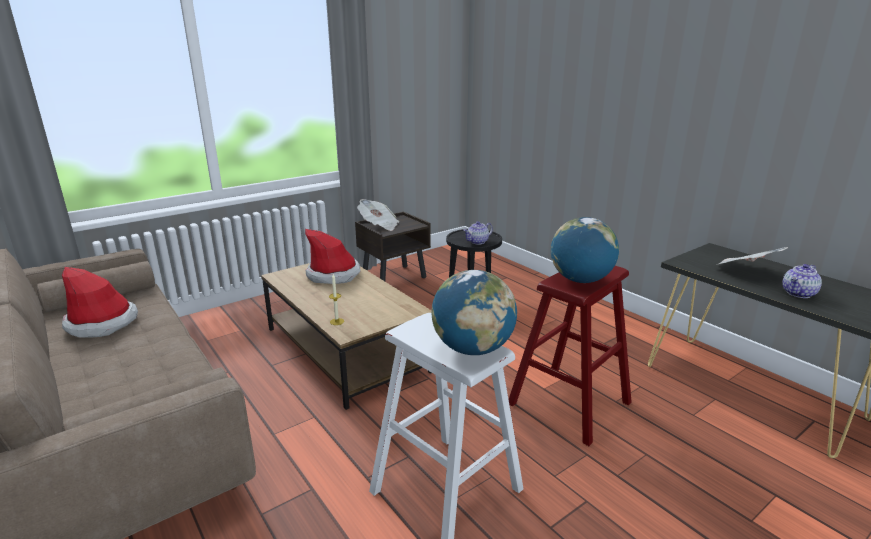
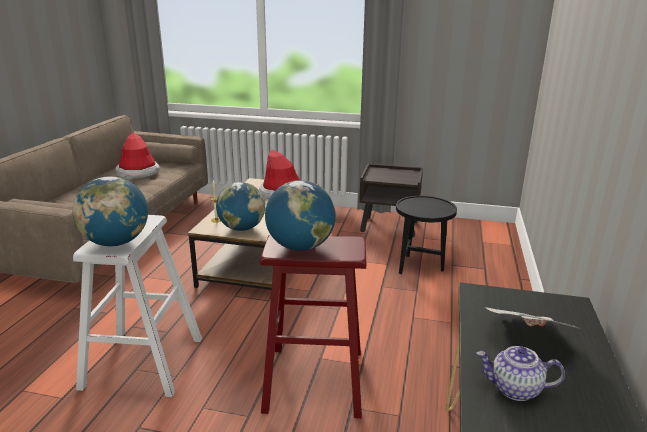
camera: 50 degrees right, 0 degrees up
(379, 225) = (381, 172): newspaper -> none
(379, 316) = (242, 228): none -> globe
(477, 242) = (418, 210): teapot -> none

